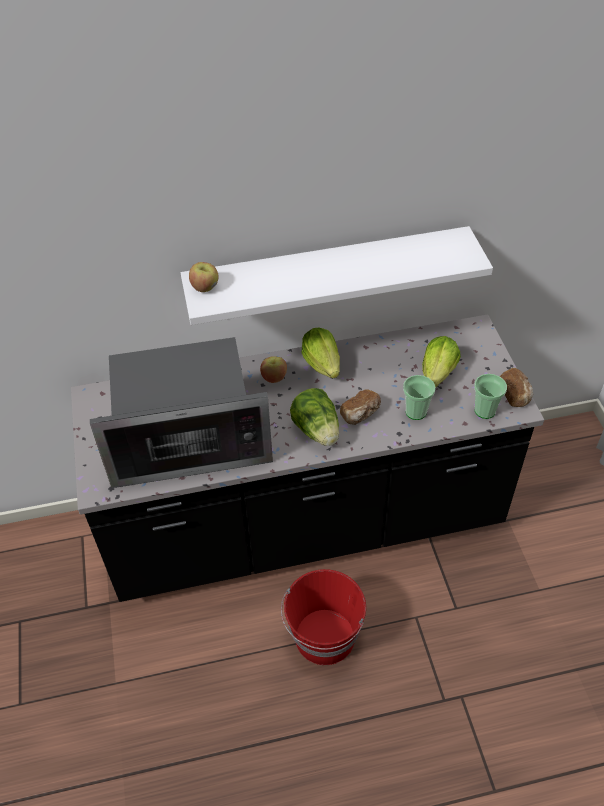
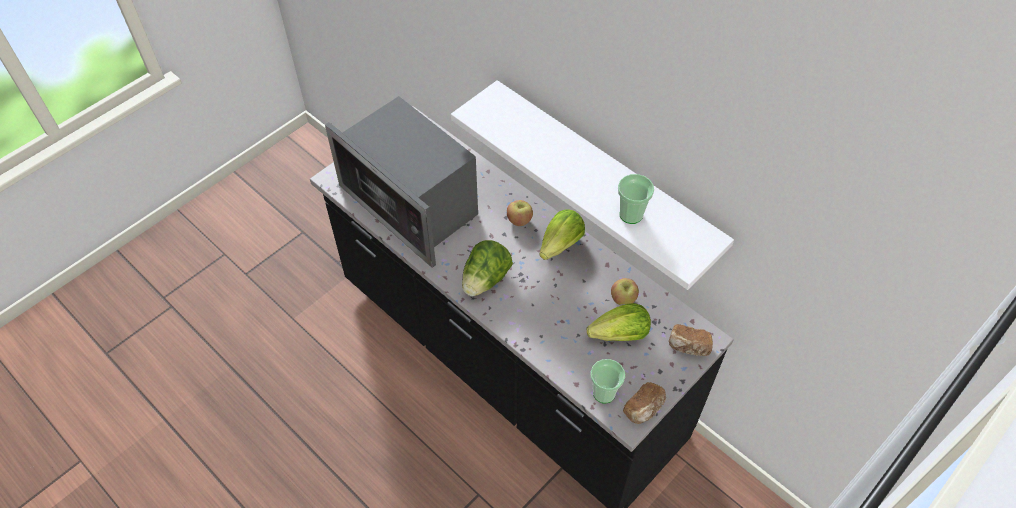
camera: 55 degrees right, 5 degrees up
(205, 287) = (491, 103): apple -> apple (623, 299)
(324, 637) = (414, 434): red bucket -> none
(361, 414) = (526, 301): bread -> bread (688, 347)
(416, 412) = (560, 340): cup -> cup (631, 214)

